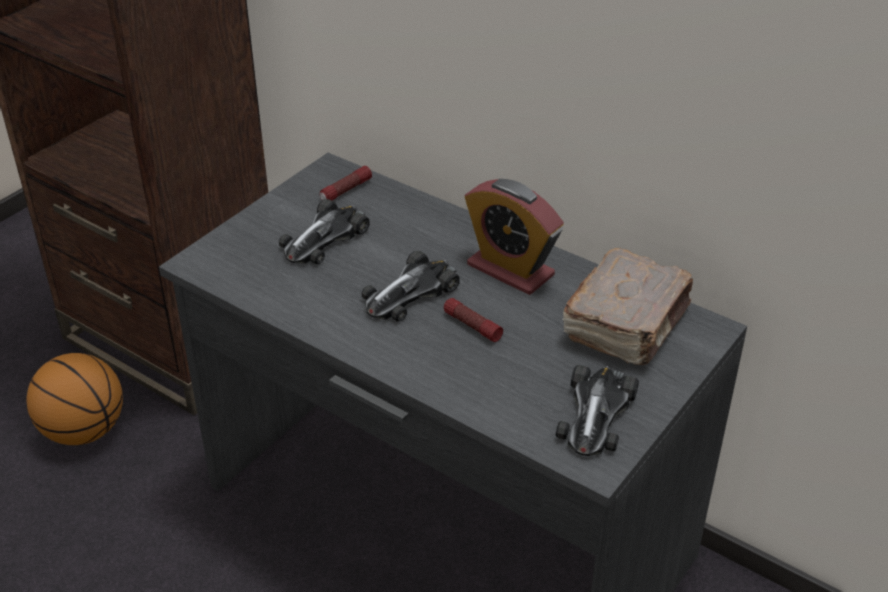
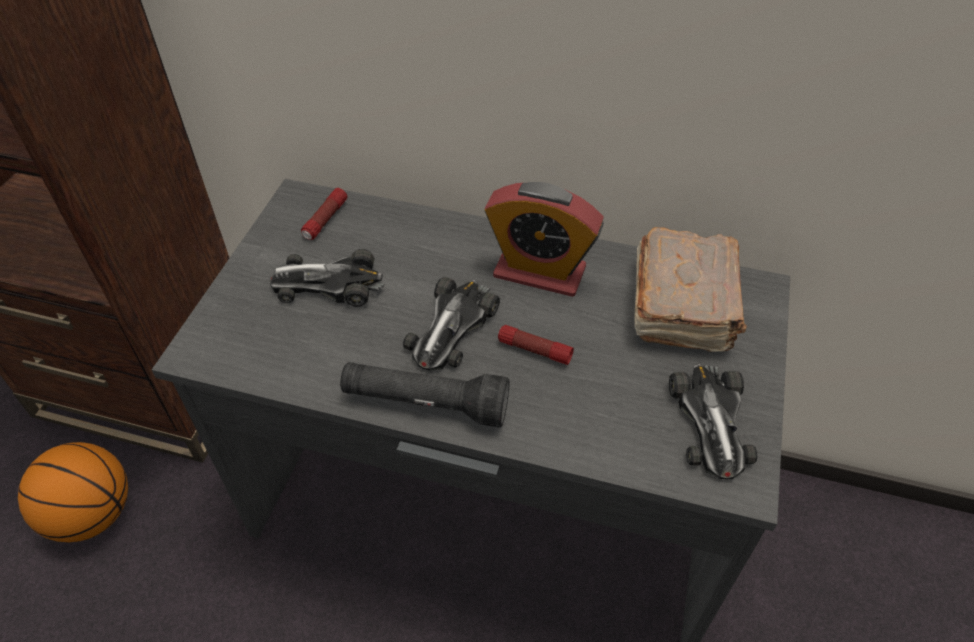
camera: 20 degrees left, 10 degrees up
(324, 238) = (328, 284): toy car -> toy car turned 75 degrees clockwise
(359, 341) = (425, 403): none -> black flashlight

